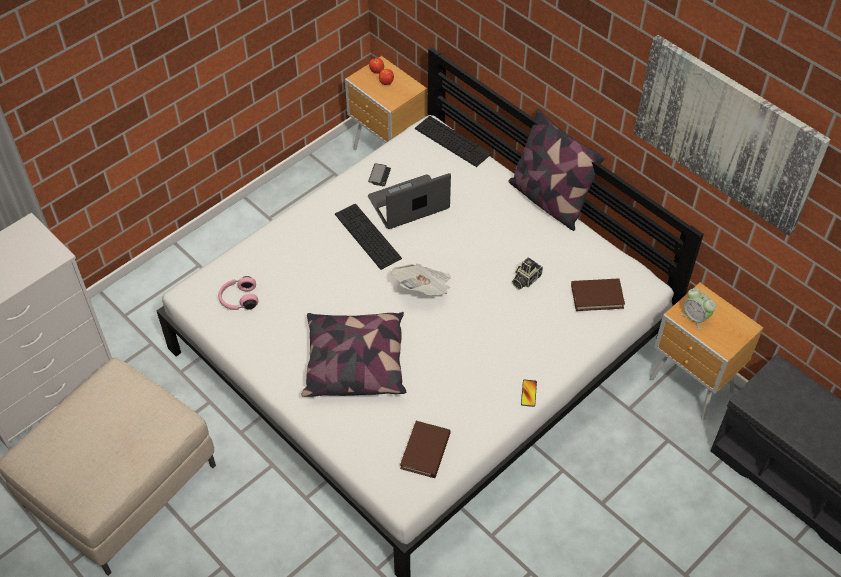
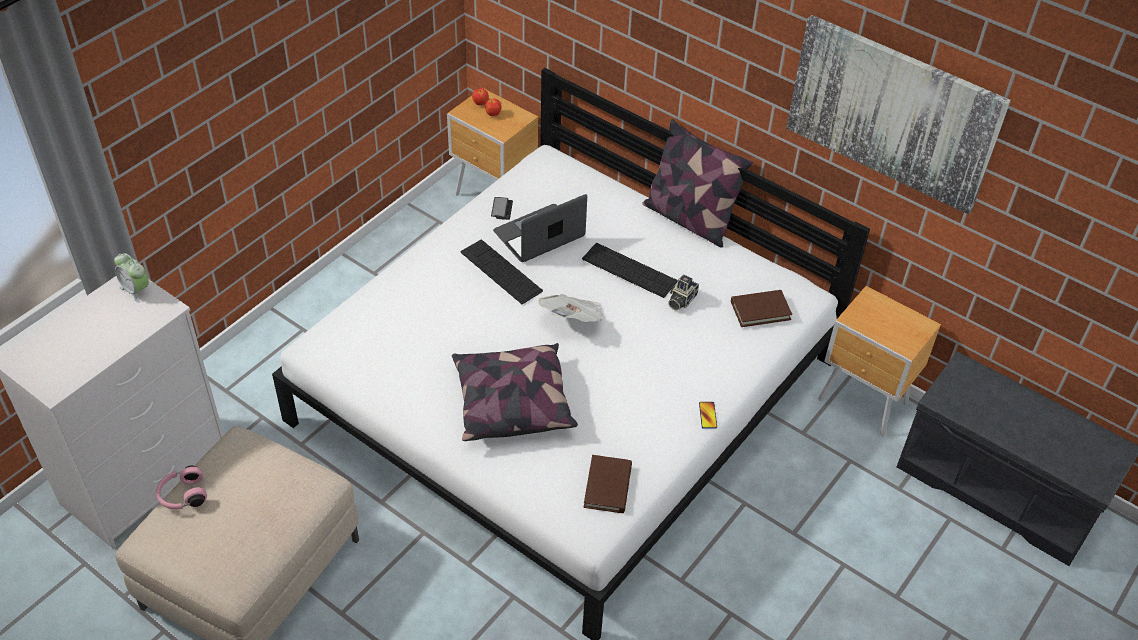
camera: 10 degrees left, 5 degrees down
(238, 299) = (369, 349): pink headphones -> pink headphones (182, 495)
(452, 141) = (574, 168): keyboard -> keyboard (629, 270)
(695, 317) = (869, 321): alarm clock -> alarm clock (136, 290)

